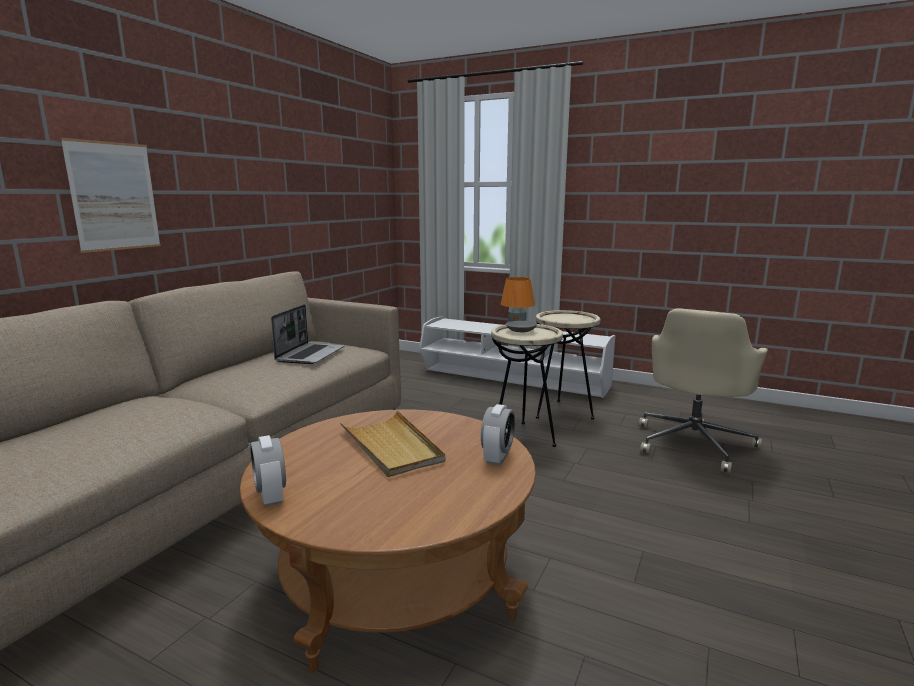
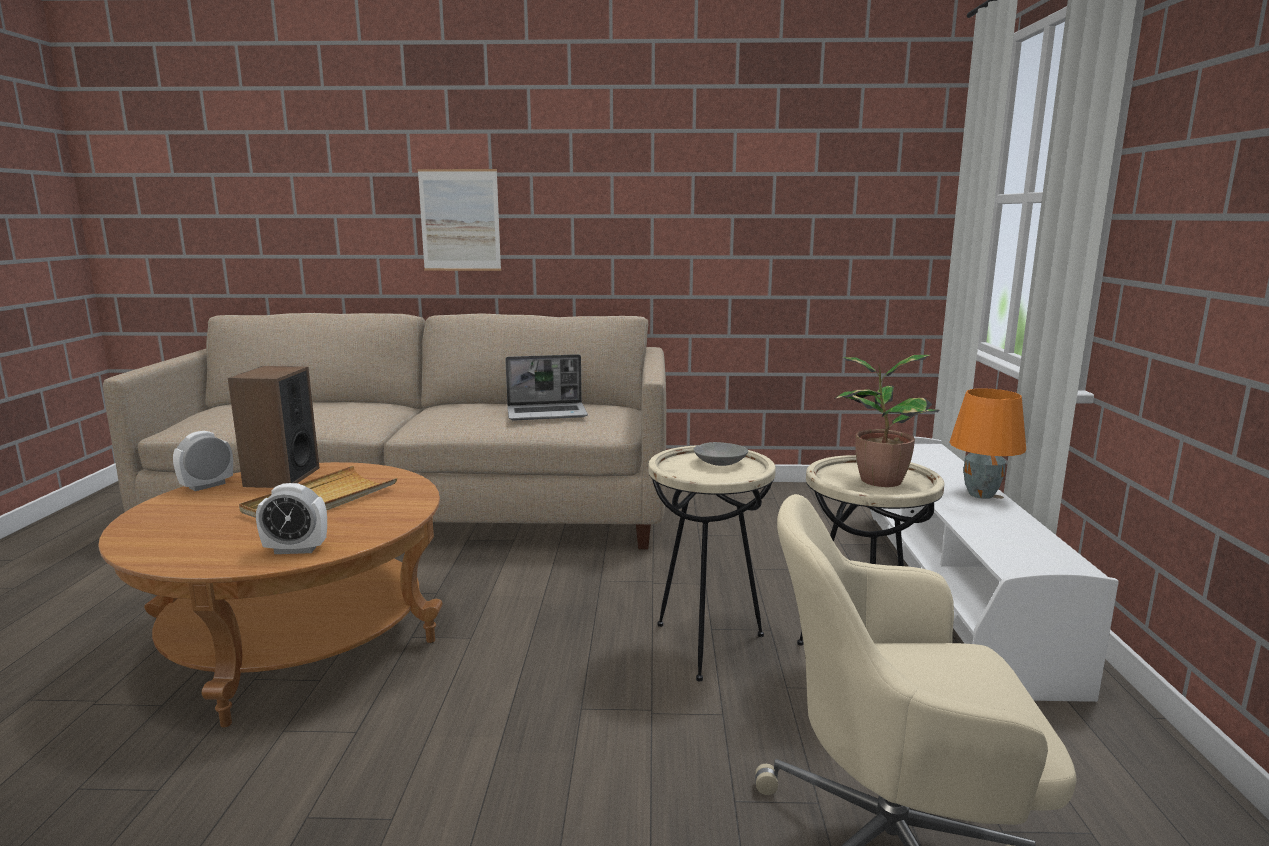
camera: 65 degrees right, 0 degrees up
(295, 460) = (281, 477): none -> speaker
(570, 318) = (877, 480): none -> potted plant

